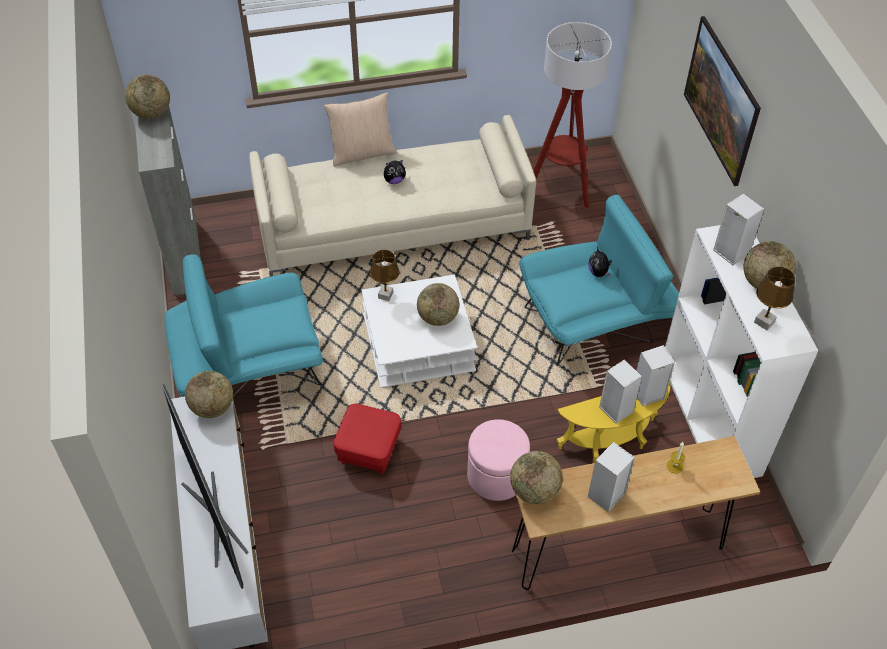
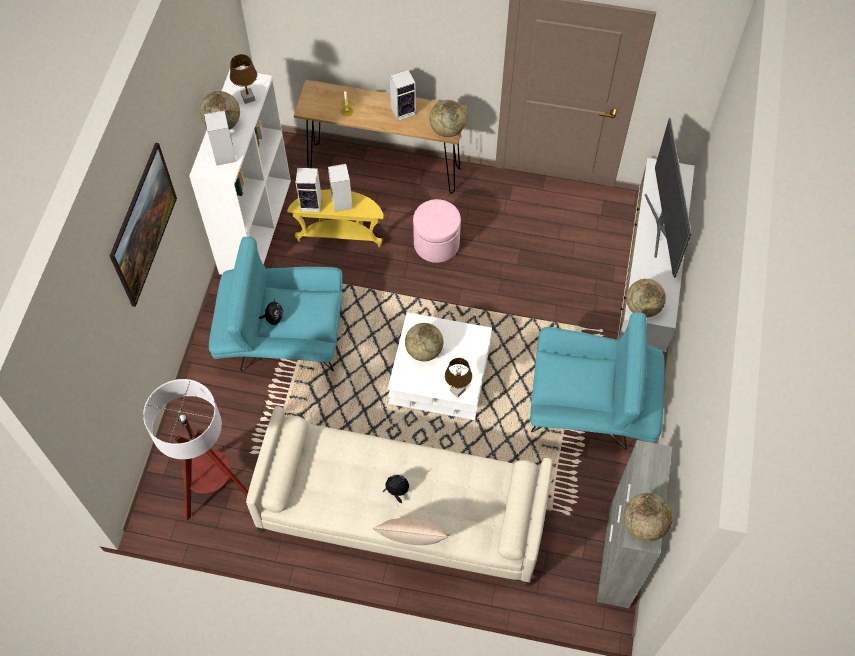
camera: 155 degrees left, 10 degrees up
(369, 450) = (521, 297): red ottoman -> none

